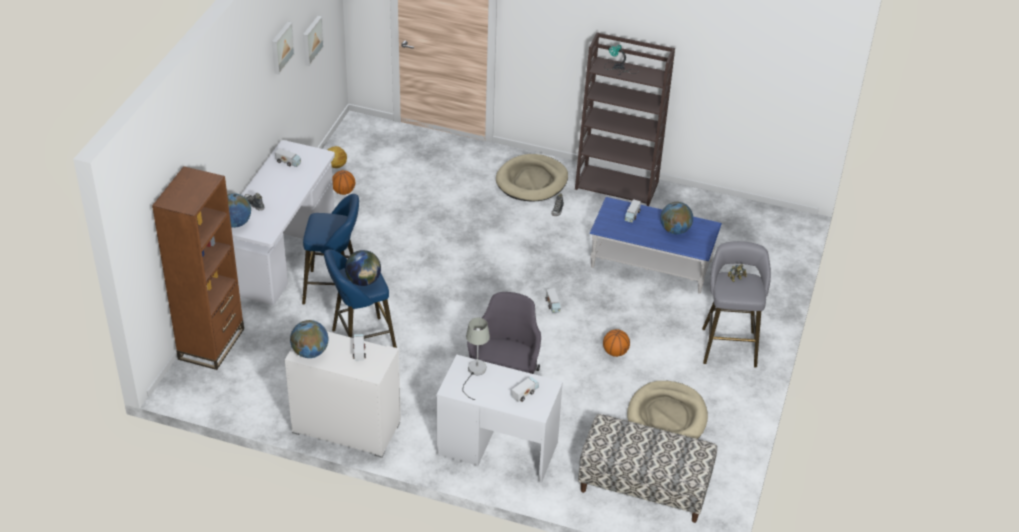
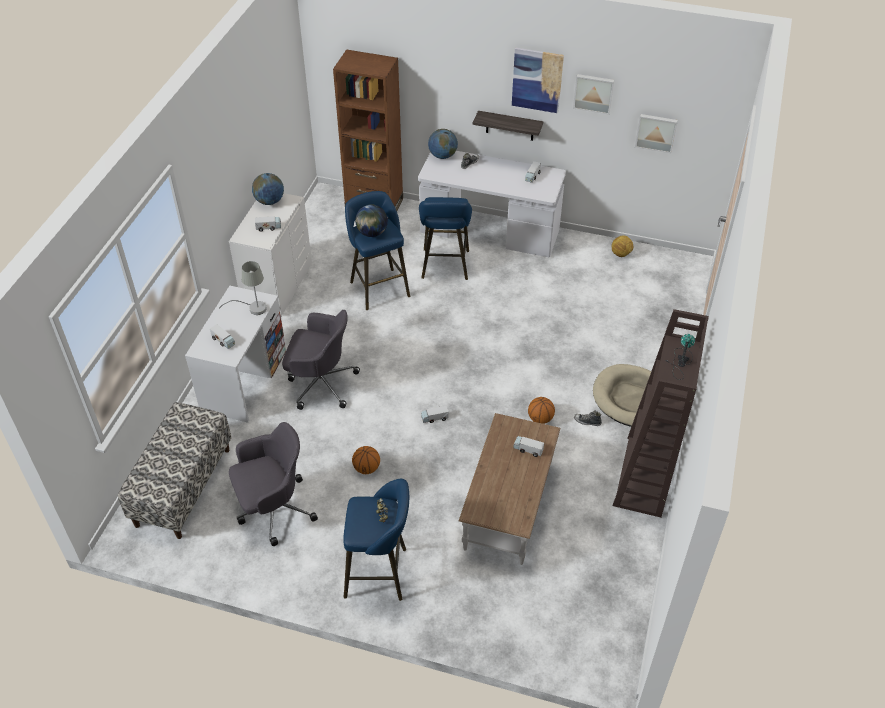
camera: 90 degrees right, 5 degrees up
(248, 142) = (510, 126): none -> shelf
(254, 76) = (537, 80): none -> picture
(343, 191) = (582, 262): basketball -> basketball (540, 419)
(651, 264) = (508, 505): blue coffee table -> brown coffee table
(667, 417) = (273, 509): beige dog bed -> grey office chair
(675, 230) = (507, 489): globe -> none
(728, 344) = (380, 573): grey stool -> blue stool

